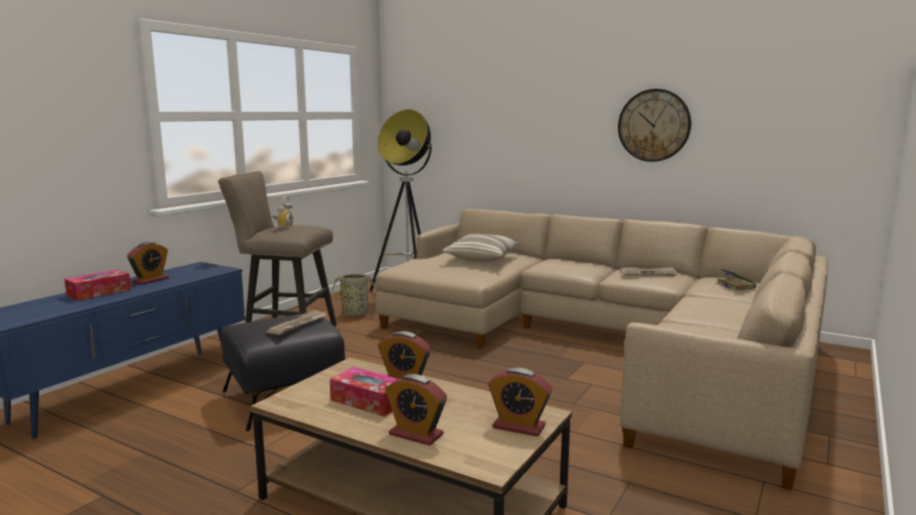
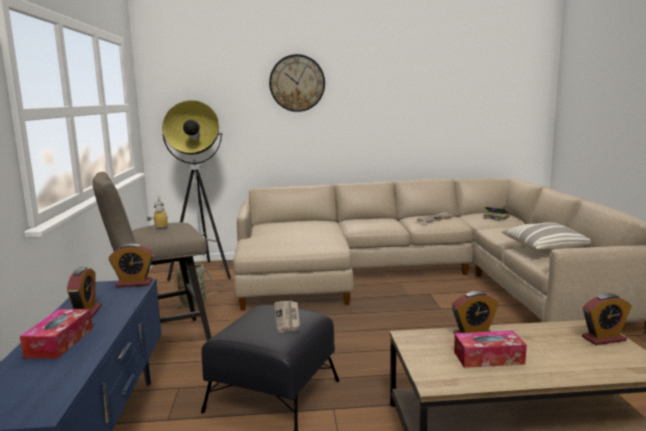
camera: 35 degrees left, 0 degrees up
(416, 434) = (572, 368): alarm clock -> alarm clock (134, 283)
(482, 258) = (304, 229): pillow -> pillow (544, 249)
(654, 125) = (403, 108): wall clock -> wall clock (297, 83)

